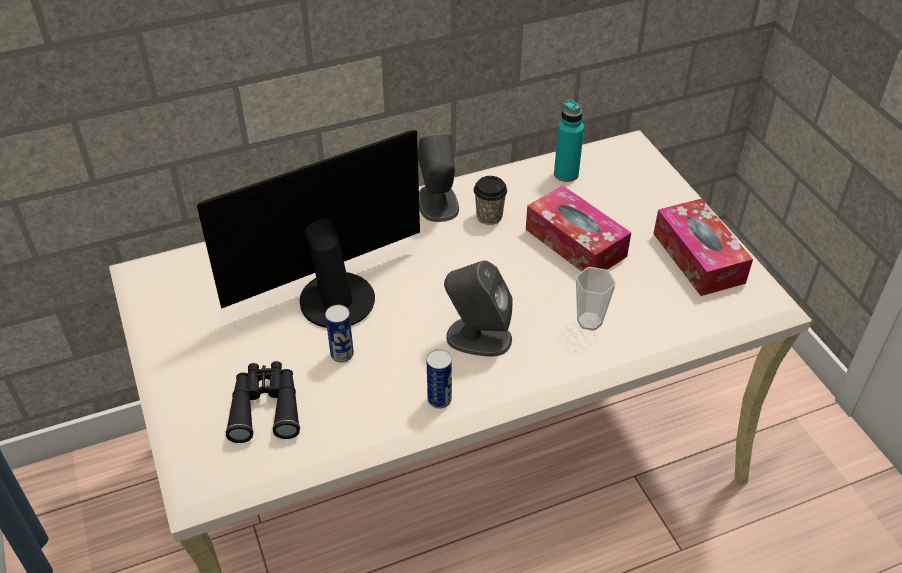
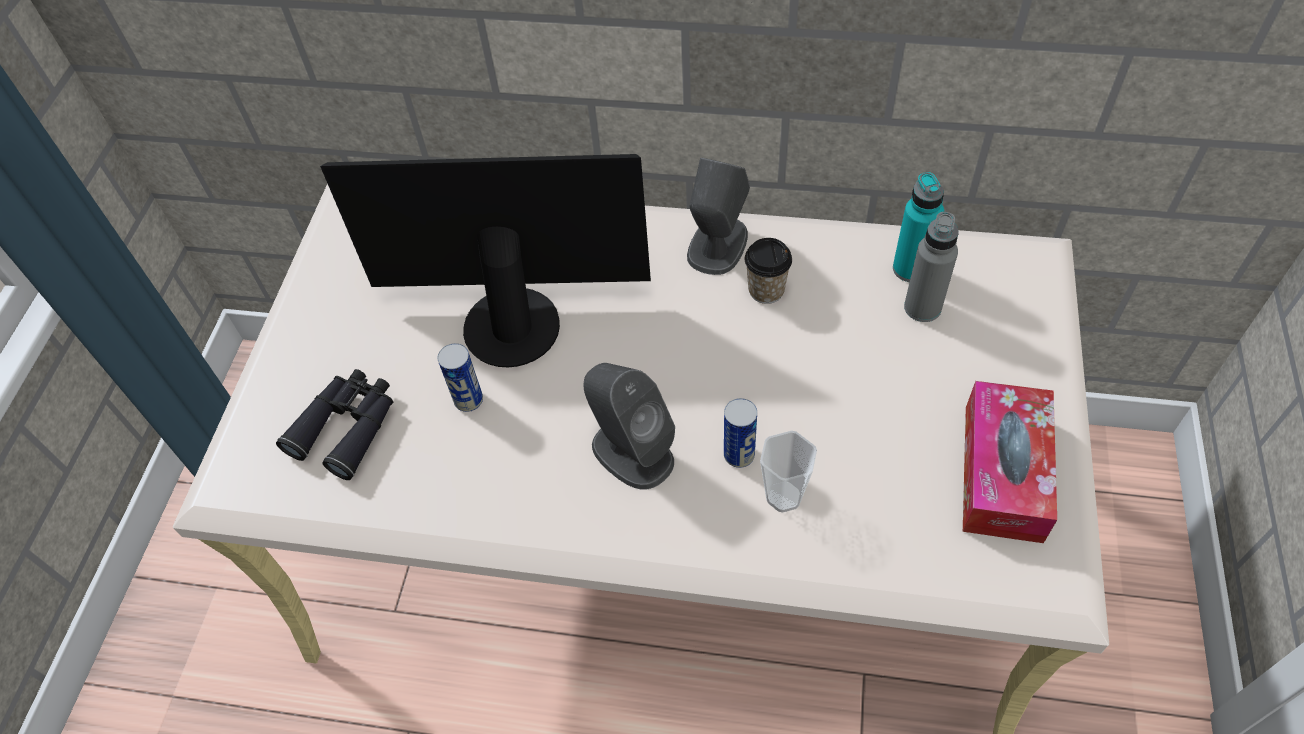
camera: 35 degrees right, 10 degrees up
(439, 399) = (529, 513): can -> can (739, 455)
(575, 243) = (849, 375): tissue box -> none
(589, 192) = (922, 307): none -> grey bottle

